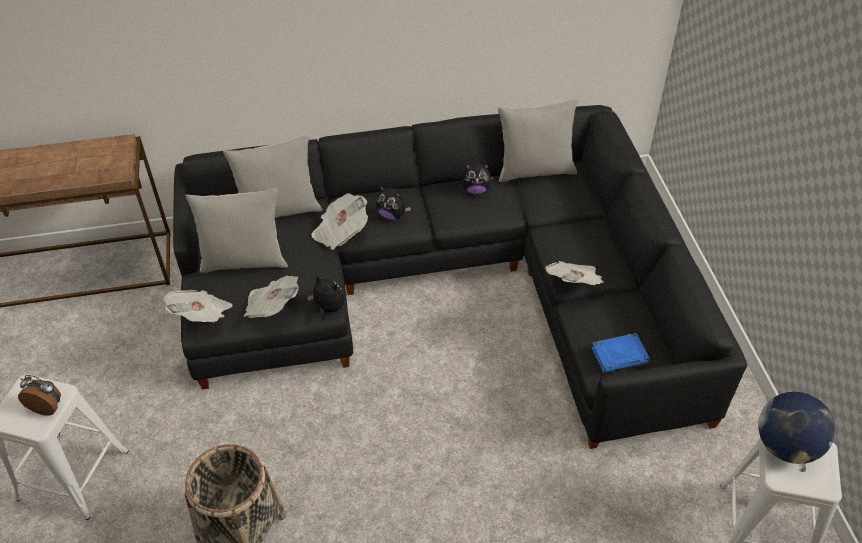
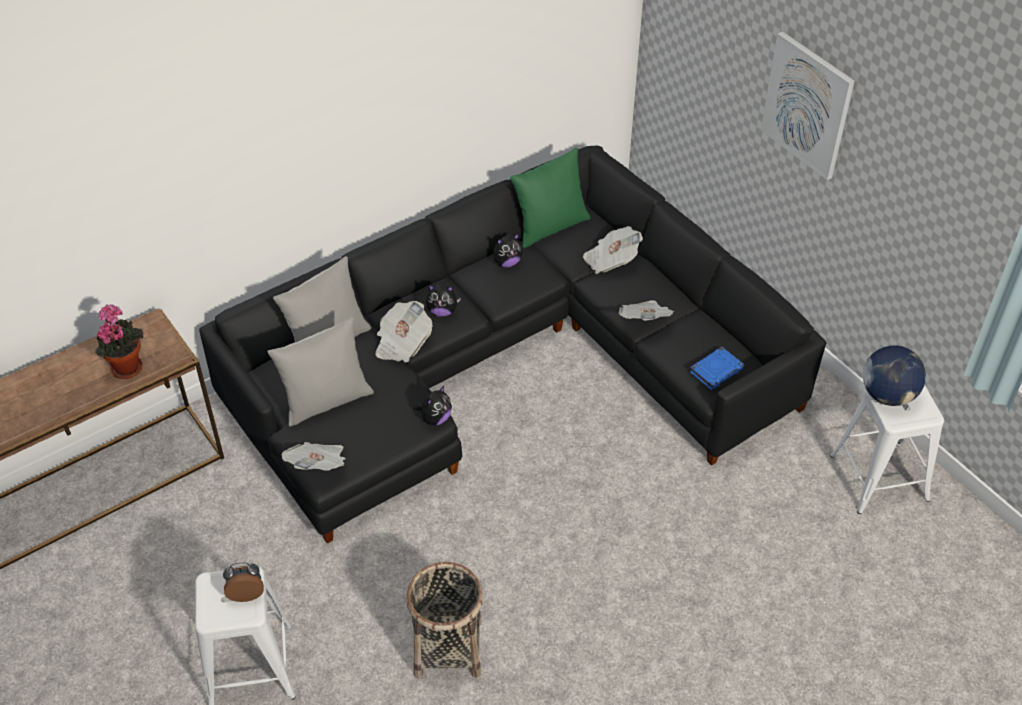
camera: 25 degrees left, 0 degrees up
(75, 172) = (126, 366): none -> potted plant
(272, 307) = (382, 434): newspaper -> newspaper (611, 261)
(328, 309) = (435, 419): plush toy -> plush toy turned 120 degrees clockwise
(535, 170) = (550, 227): grey pillow -> green pillow
(802, 101) = (807, 105): none -> picture

